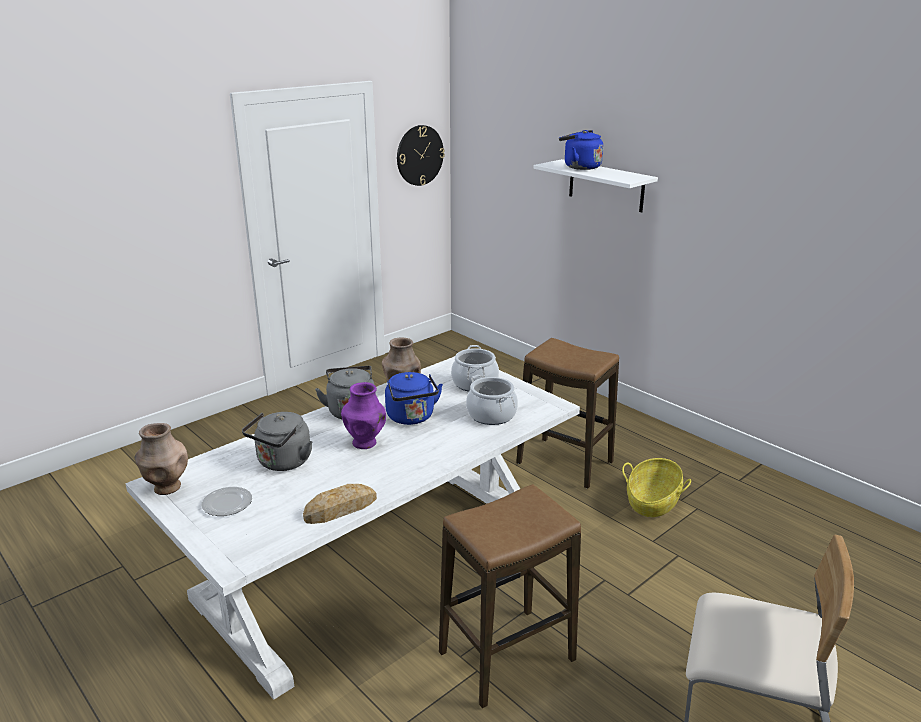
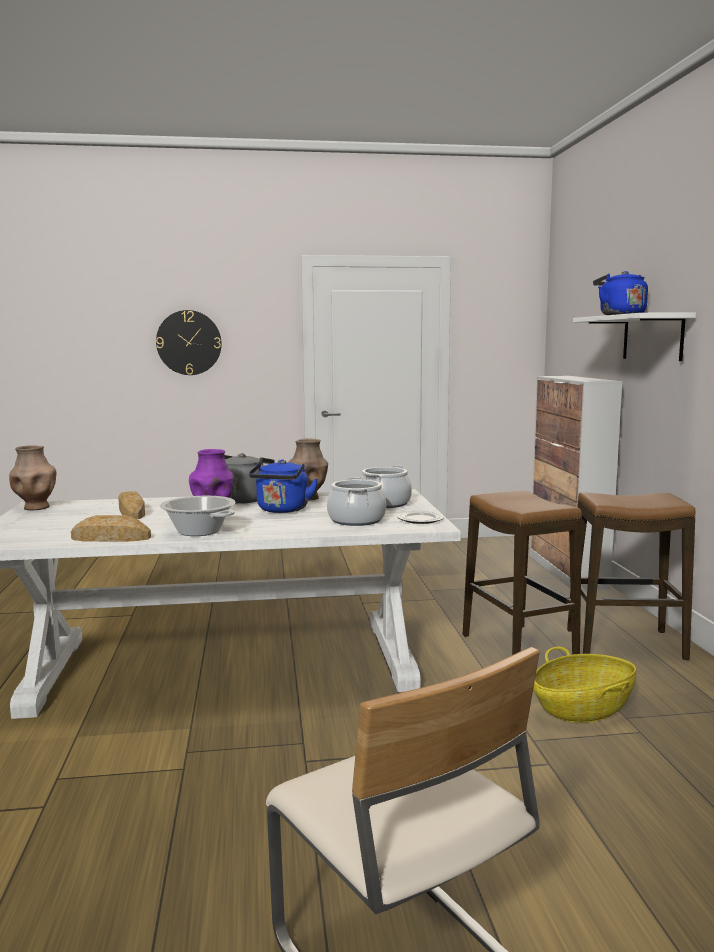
camera: 35 degrees right, 15 degrees down
(227, 503) = (50, 520): plate -> plate (420, 519)
(282, 463) = (131, 512): grey kettle -> bread
(398, 472) = (199, 531): none -> cooking pot
(419, 155) = (504, 336): wall clock -> wall clock (189, 342)
(506, 657) = (225, 770): stool -> stool (624, 645)
(515, 369) = (567, 571): none -> cabinet

